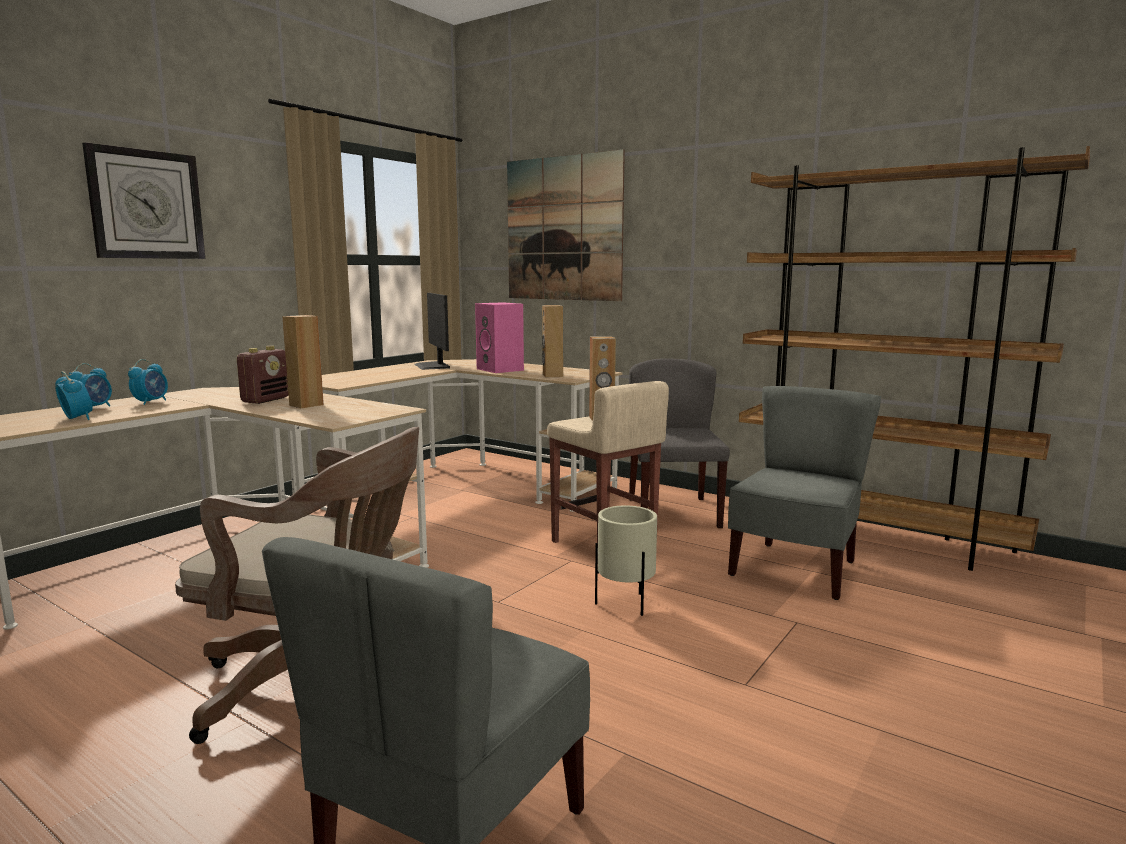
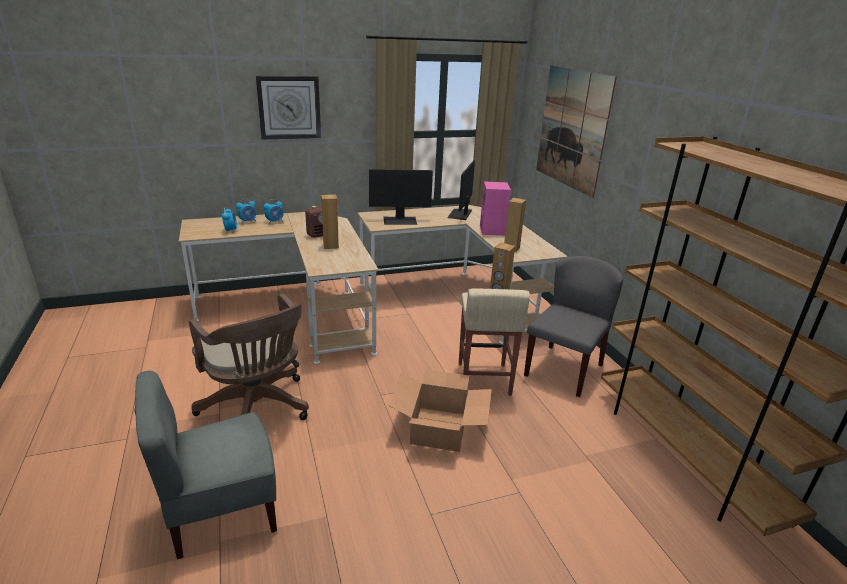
camera: 35 degrees right, 15 degrees up
(363, 378) = (400, 221): none -> monitor
(626, 605) = (439, 429): beige planter -> cardboard box
(796, 569) = (580, 453): grey chair -> none

